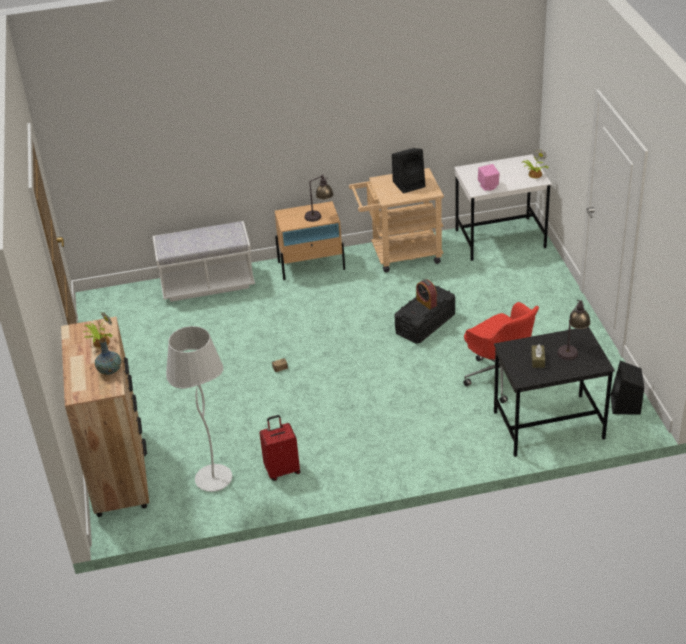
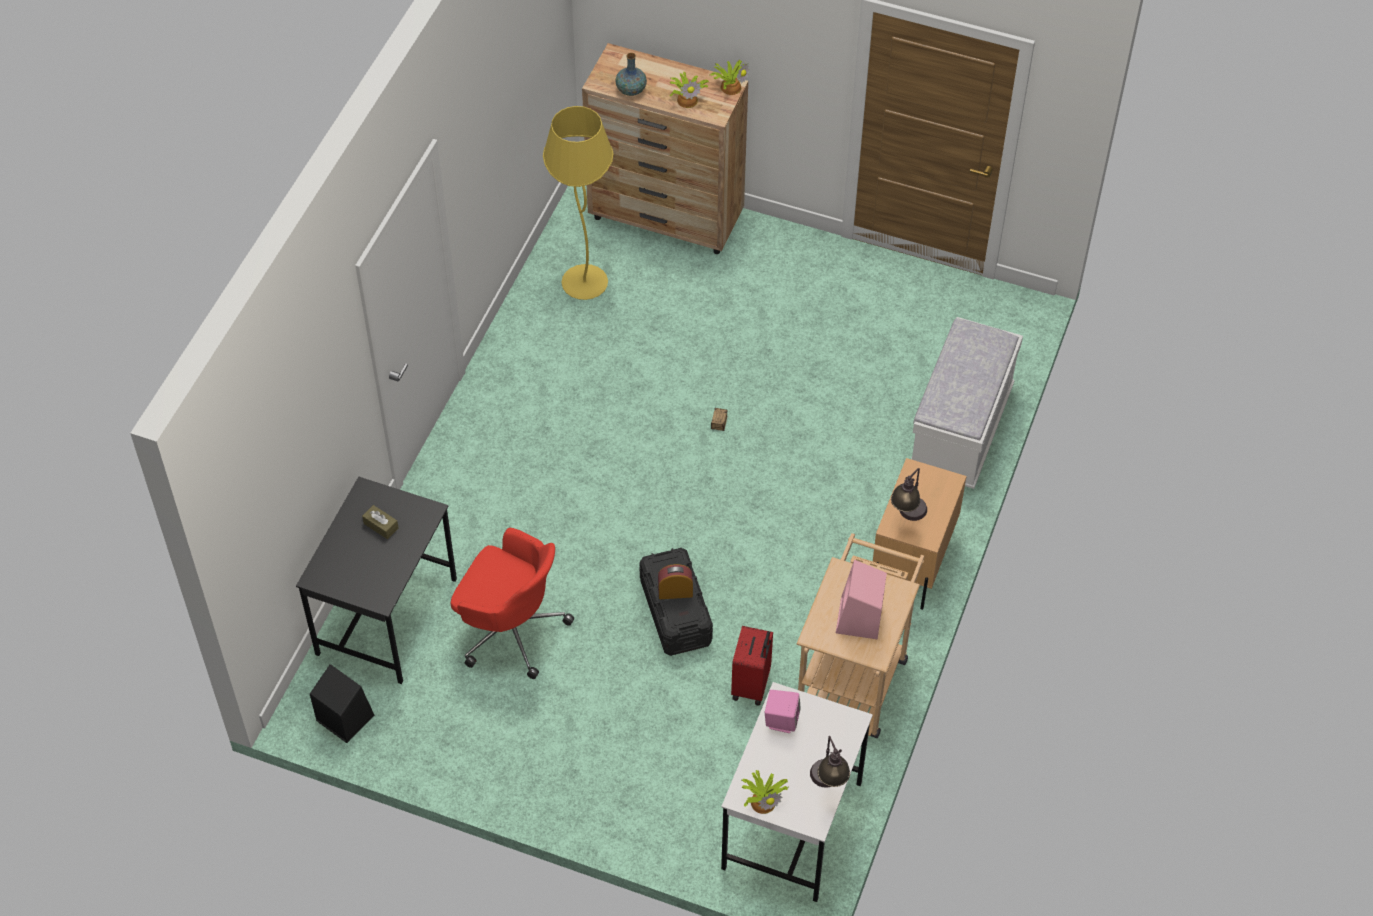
camera: 120 degrees right, 15 degrees up
(72, 330) = (730, 86): none -> potted plant
(214, 480) = (584, 284): white floor lamp -> yellow floor lamp
(282, 470) = (546, 344): red suitcase -> red suitcase (752, 685)
(409, 184) = (859, 619): black speaker -> pink speaker
(501, 374) = (510, 629): red office chair -> red office chair turned 150 degrees counterclockwise
(572, 349) = (365, 571): table lamp -> table lamp (828, 784)

